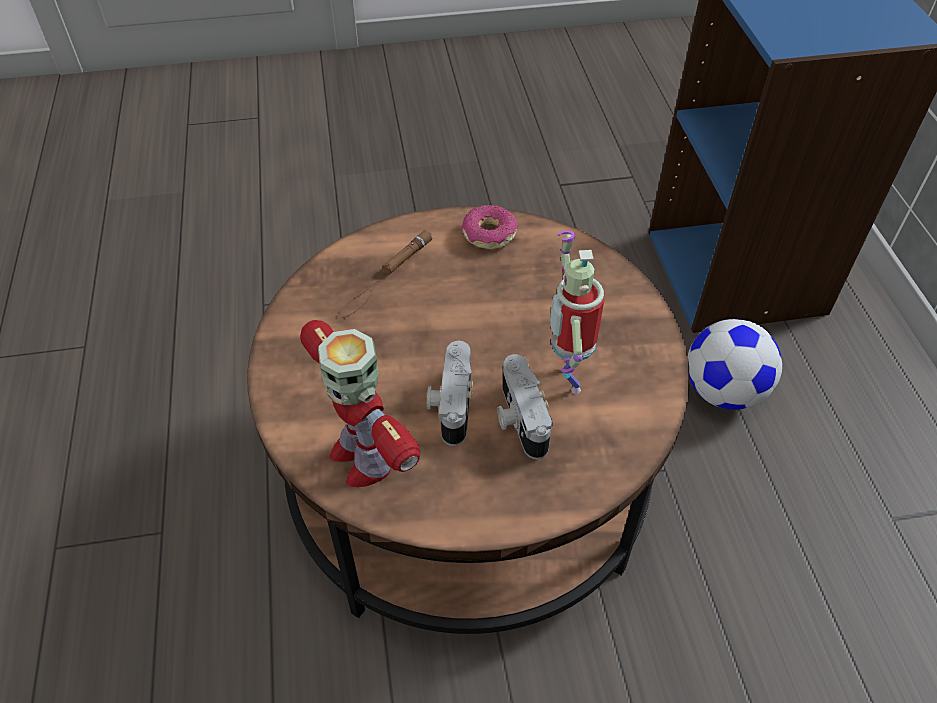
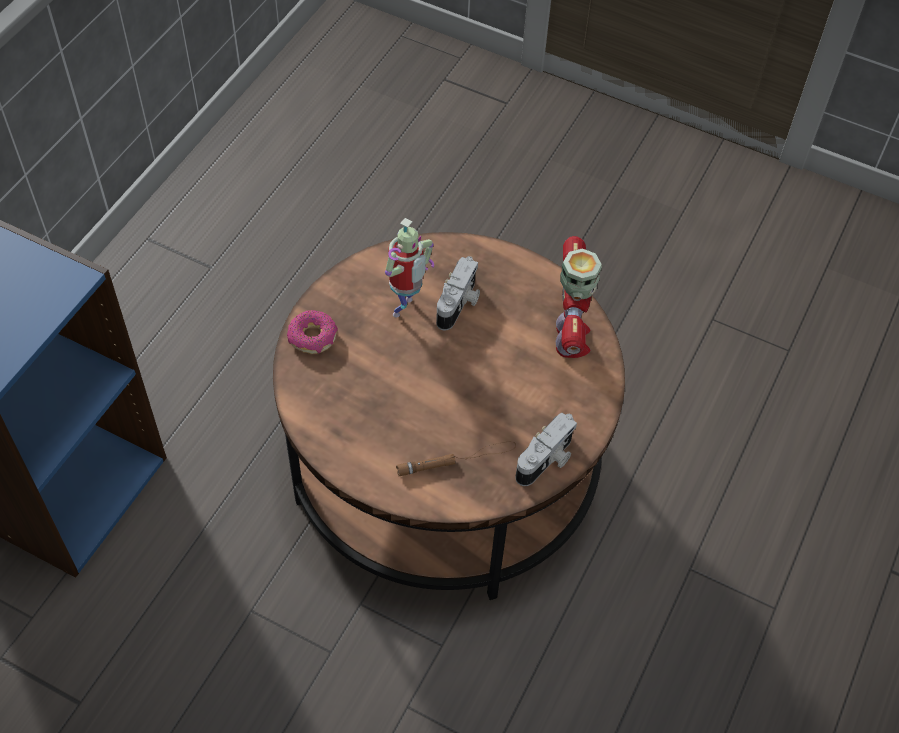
camera: 145 degrees left, 5 degrees up
(450, 404) = (492, 338): camera -> camera (546, 460)
(488, 234) = (348, 447): donut -> donut (313, 338)
(723, 391) = (204, 400): football -> none

